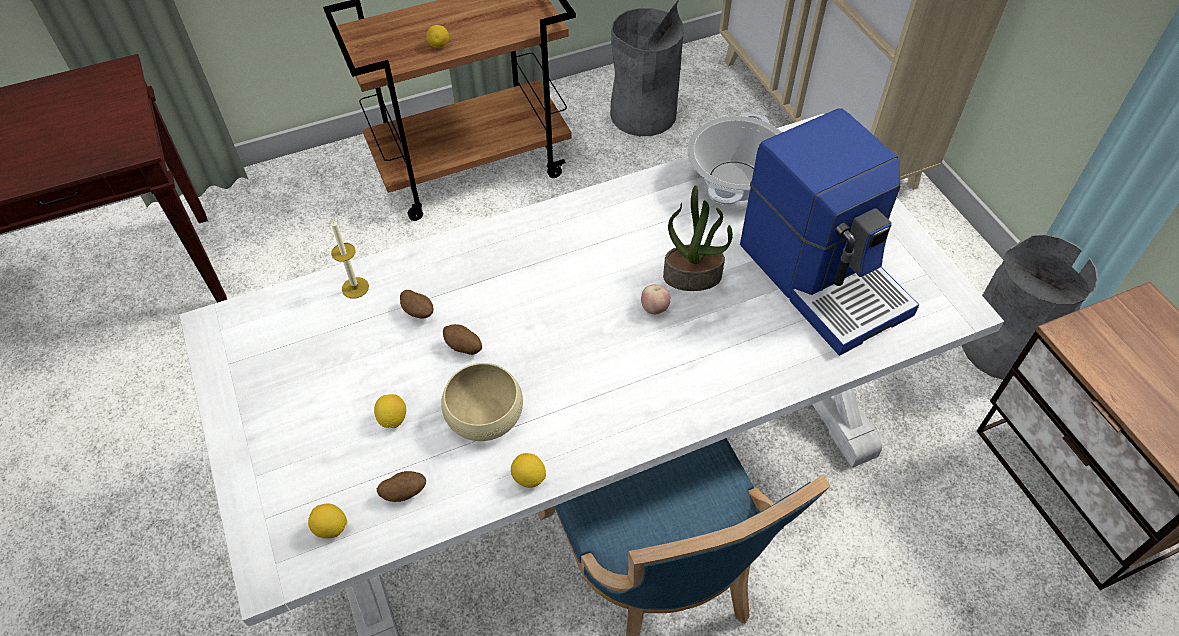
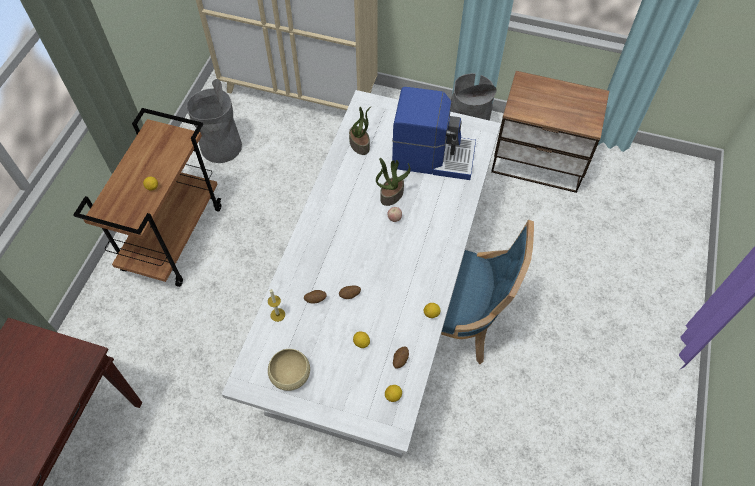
camera: 50 degrees left, 5 degrees up
(484, 414) = (389, 309): beige bowl -> beige bowl (290, 374)
(736, 181) = (360, 145): cooking pot -> potted plant

